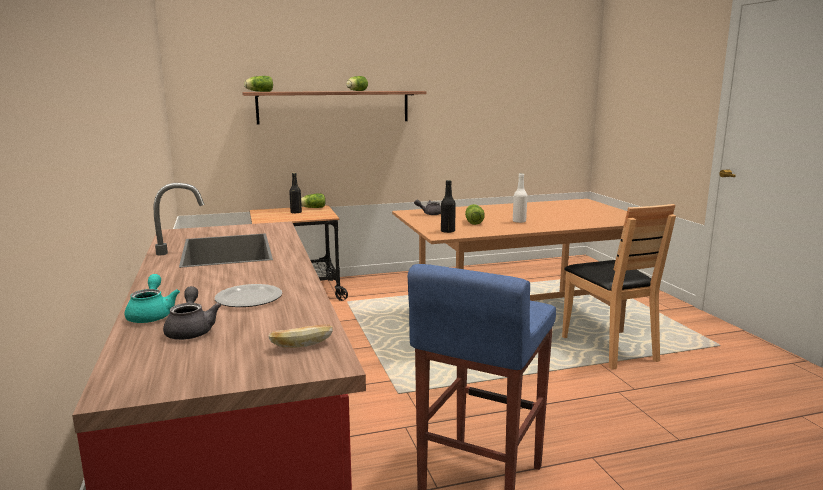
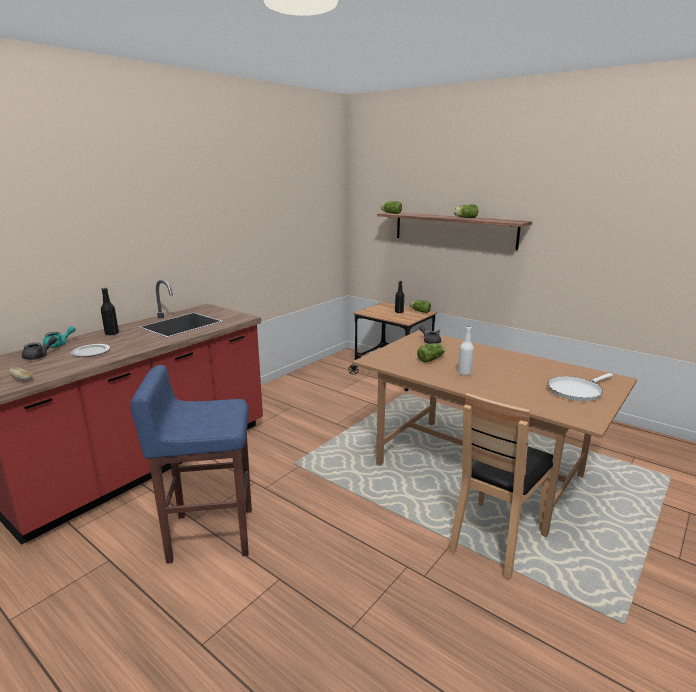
camera: 55 degrees right, 5 degrees up
(447, 231) = (385, 359): black bottle -> black bottle (112, 333)
(591, 211) = (576, 391): none -> white frying pan

